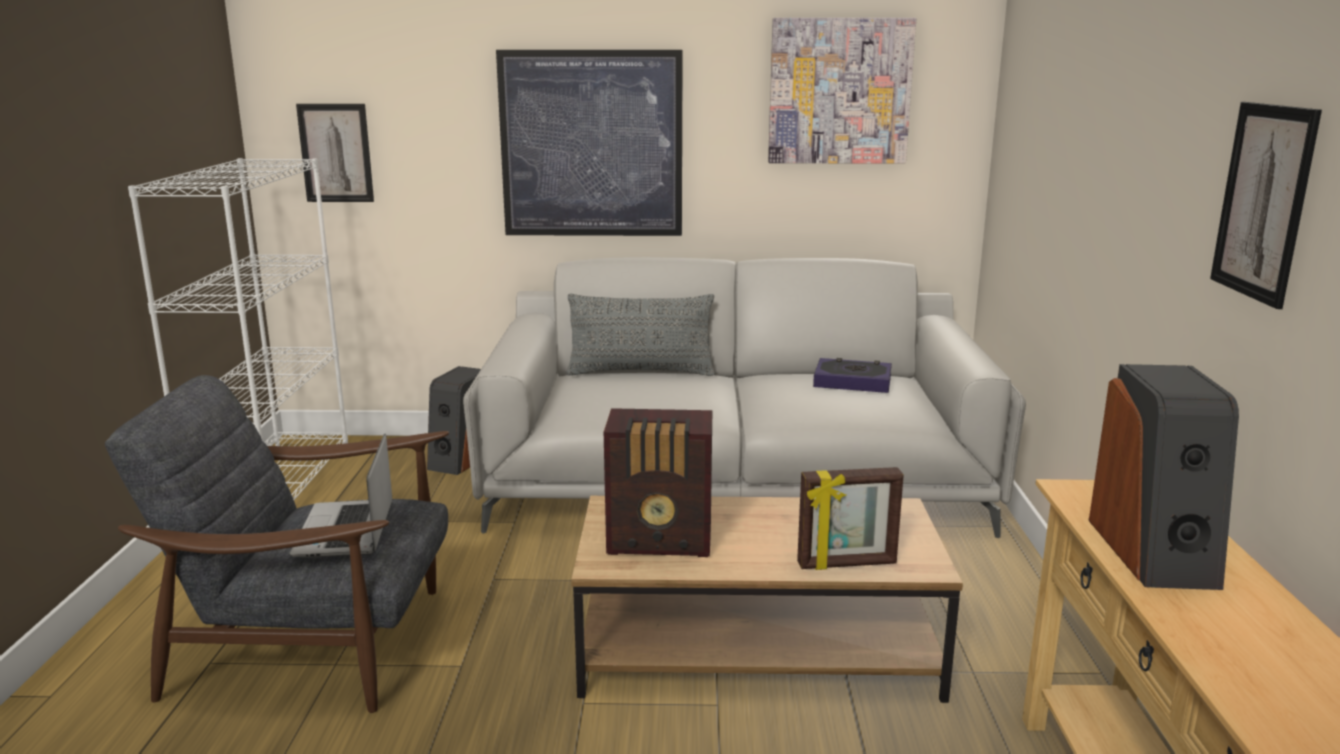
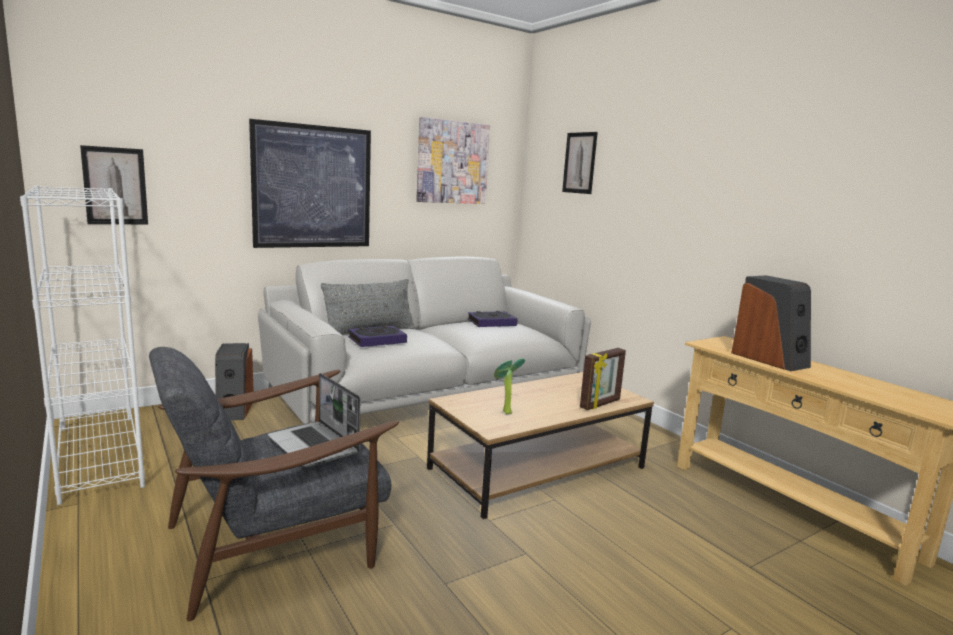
camera: 35 degrees left, 5 degrees down
(619, 390) = (377, 340): none -> book
(662, 542) = (504, 412): radio -> potted plant
(1263, 202) = (771, 204): picture -> picture (579, 163)

